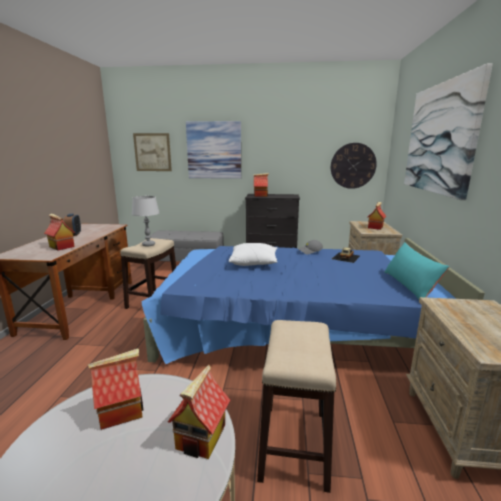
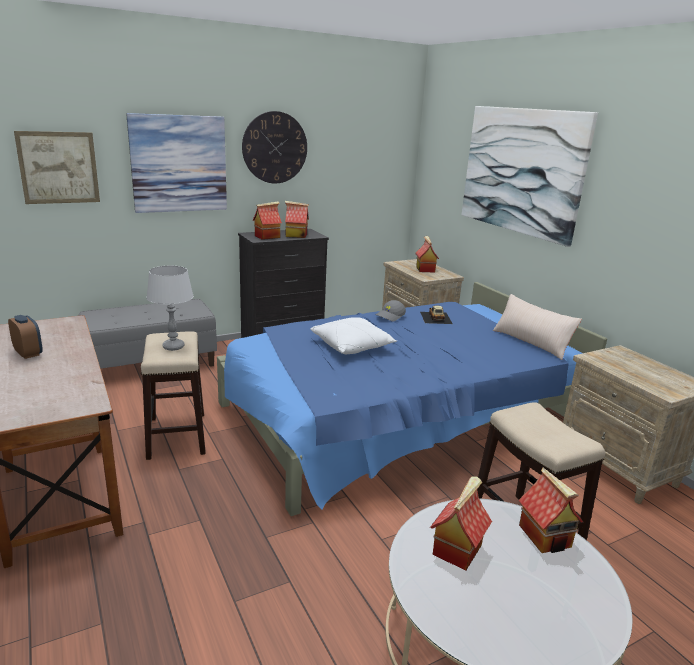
camera: 35 degrees left, 5 degrees up
(61, 247) = (67, 382): toy house -> toy house (296, 235)
(353, 166) = (377, 184): wall clock -> wall clock (275, 147)
(409, 286) = (531, 342): turquoise pillow -> beige pillow

